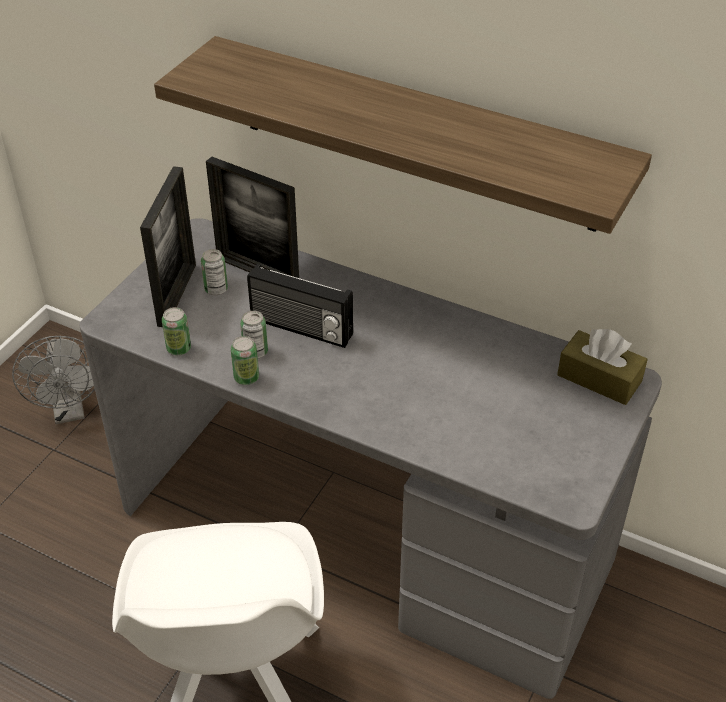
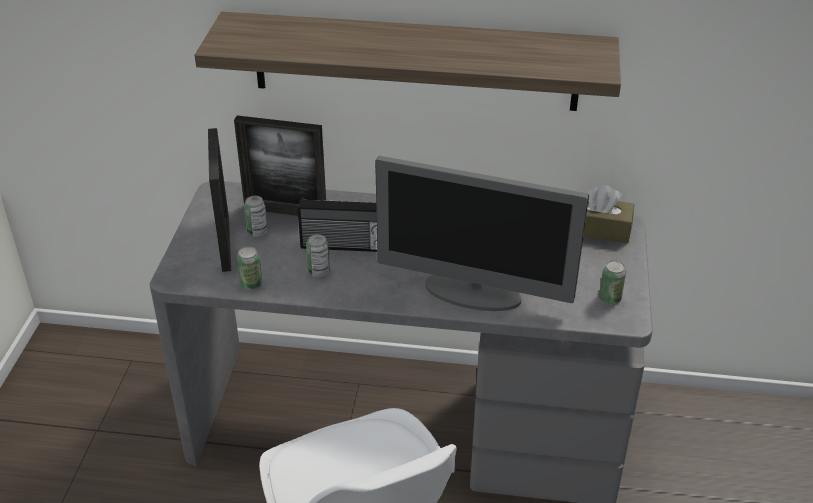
camera: 20 degrees left, 5 degrees down
(69, 411) = (97, 394): grey fan -> none
(246, 378) = (322, 293): can -> can (609, 298)
(410, 421) = (473, 293): none -> monitor

